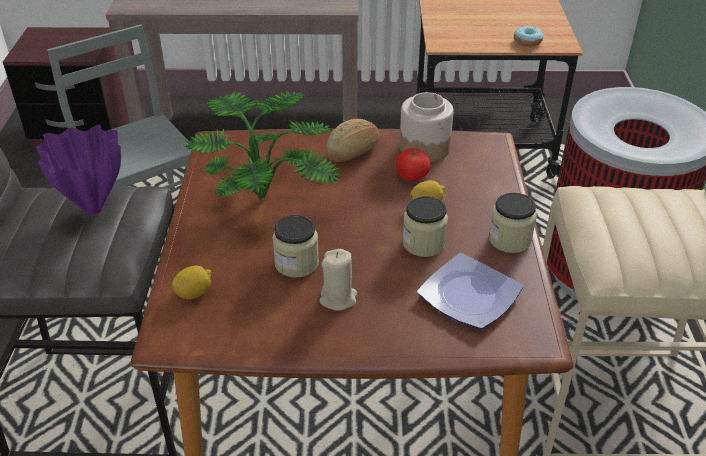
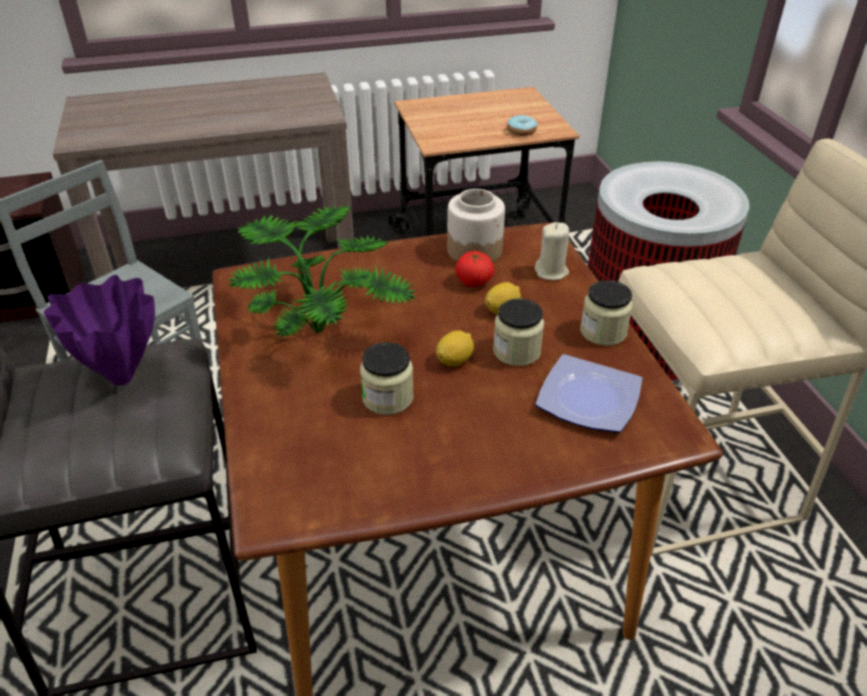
camera: 15 degrees left, 0 degrees up
(194, 293) = (282, 454): lemon -> lemon (454, 360)
(338, 298) = (450, 429): beige candle -> beige candle (551, 272)
(354, 151) = (401, 265): bread -> none

